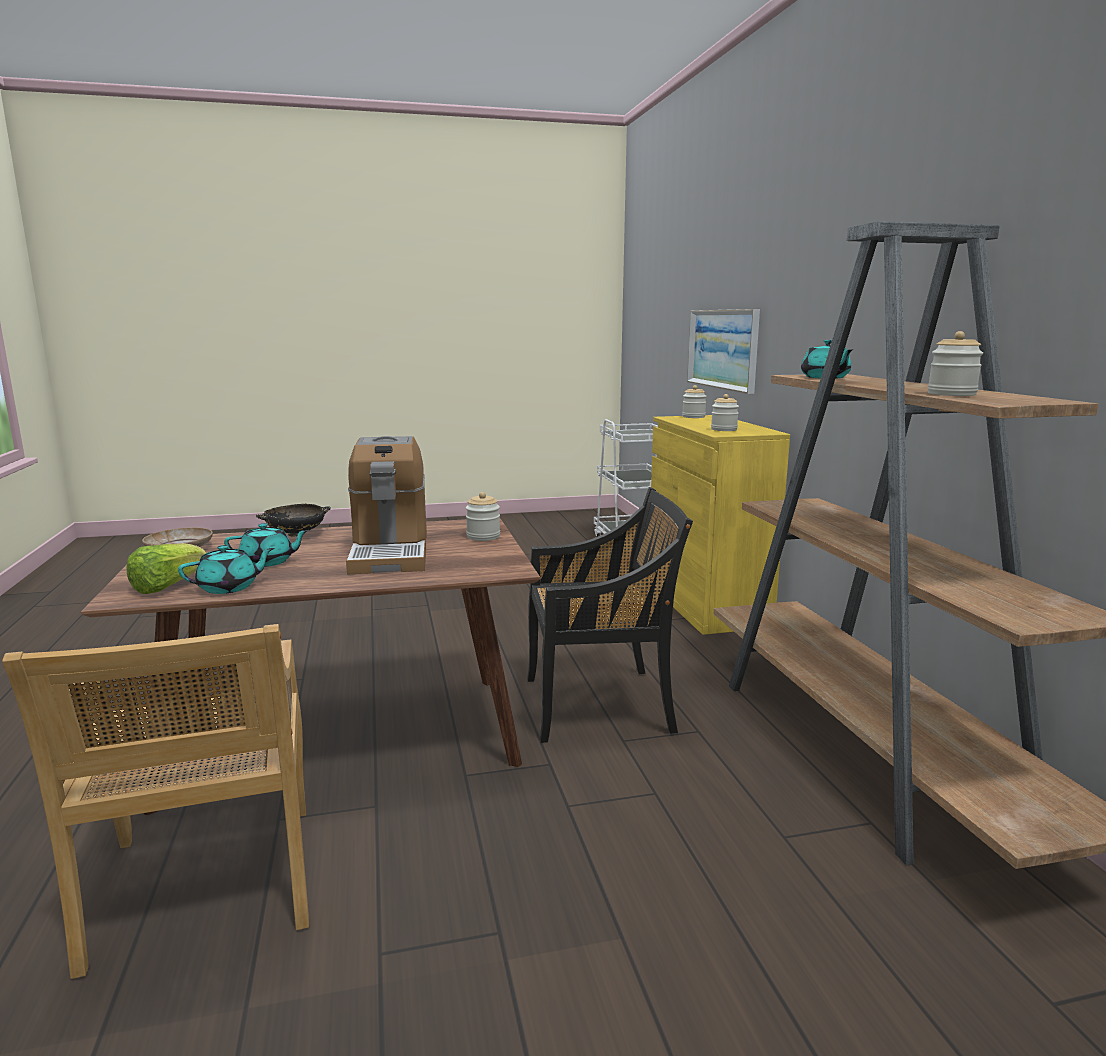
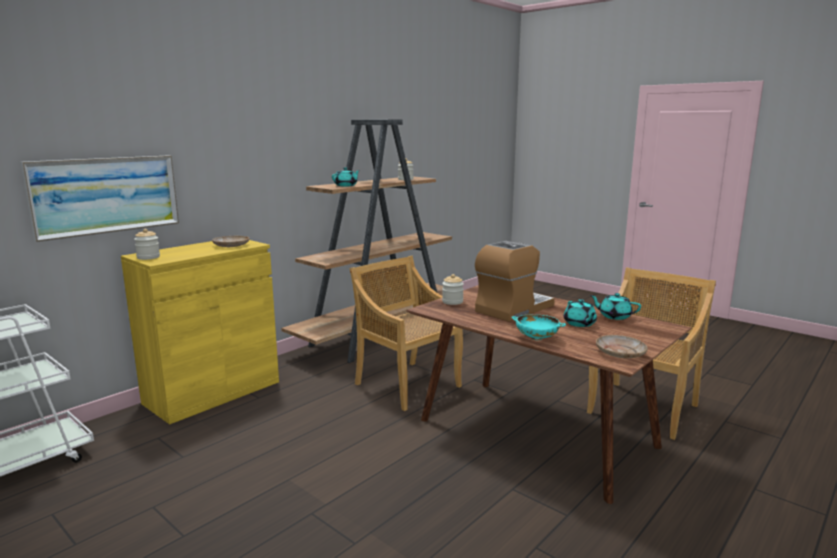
camera: 125 degrees left, 0 degrees up
(167, 586) = (644, 326): lettuce -> none
(268, 562) = (579, 324): turquoise teapot -> turquoise teapot turned 150 degrees counterclockwise
(296, 534) = (536, 338): black bowl -> turquoise bowl
(600, 704) = (406, 384): black chair -> beige chair
(724, 429) = (231, 245): jar -> beige plate

